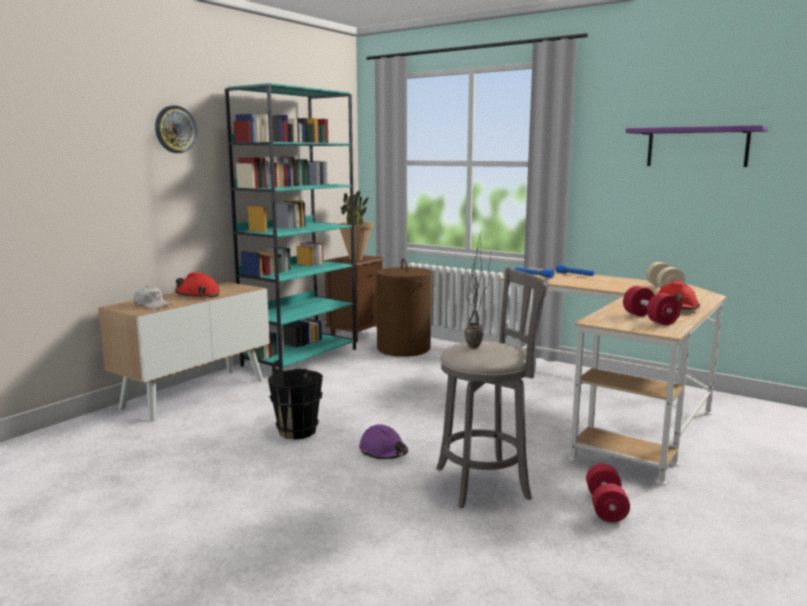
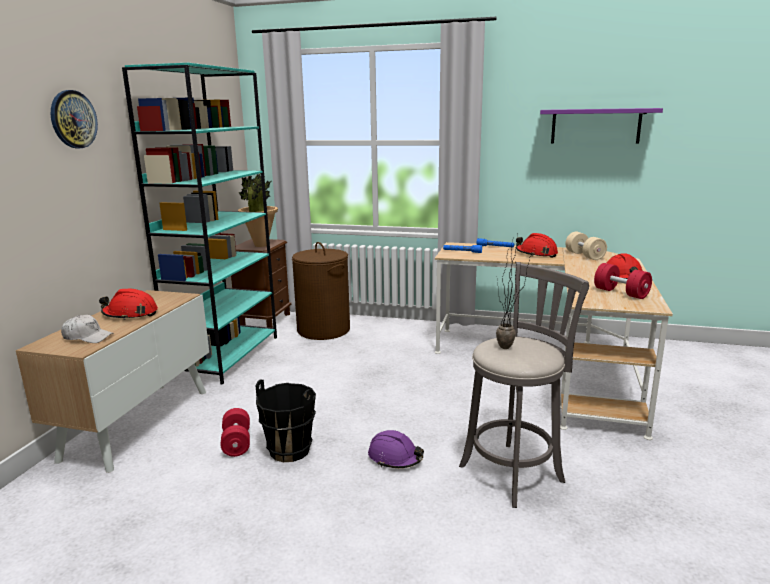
camera: 20 degrees left, 5 degrees up
(605, 506) = (628, 474): red dumbbell -> red dumbbell (236, 443)
(610, 283) = (536, 254): none -> red hard hat

